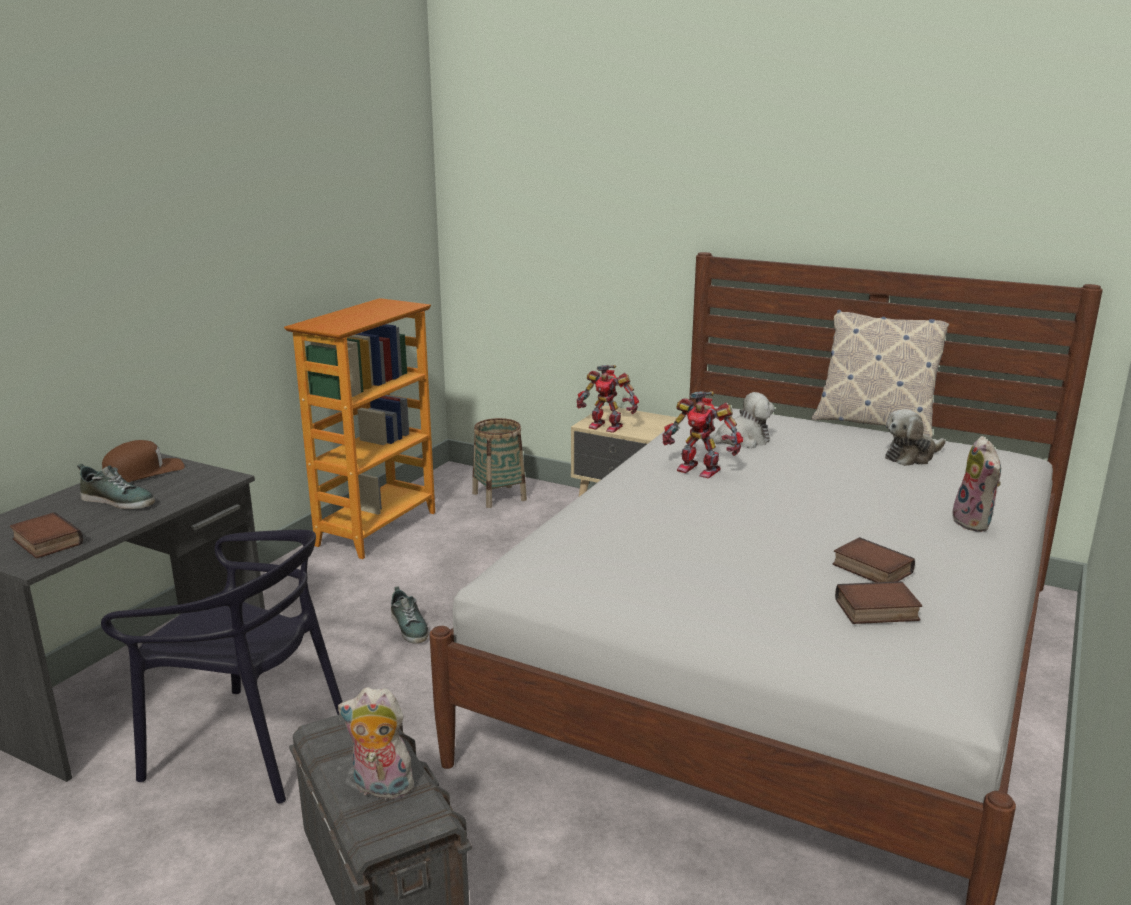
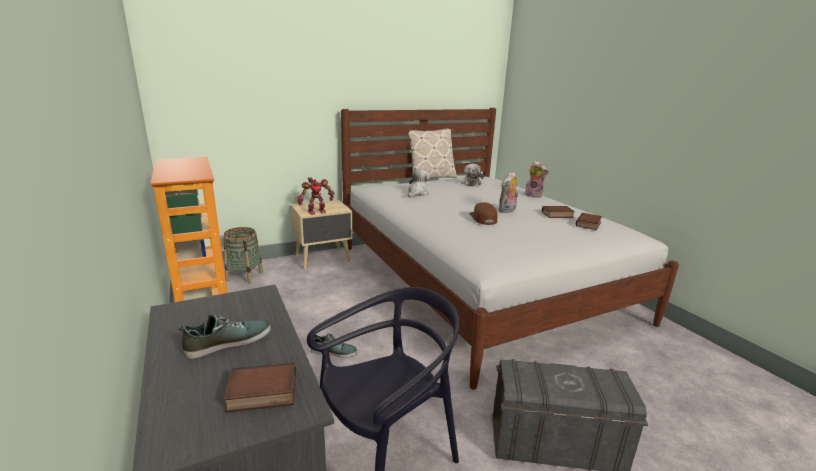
camera: 55 degrees left, 0 degrees up
(143, 472) = (184, 320): brown cap -> brown cap (483, 218)
(380, 788) = (584, 383): plush toy -> plush toy (507, 211)
(700, 469) = (436, 206): toy robot -> none

